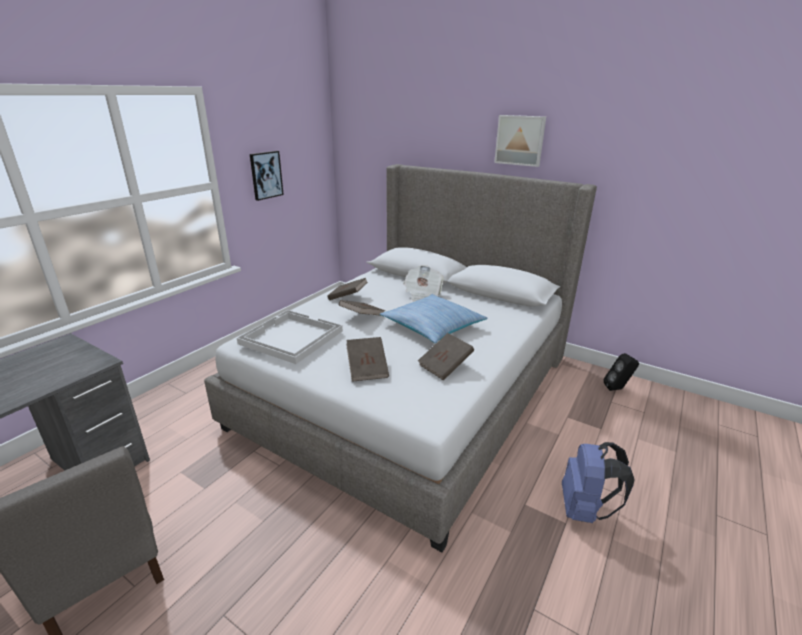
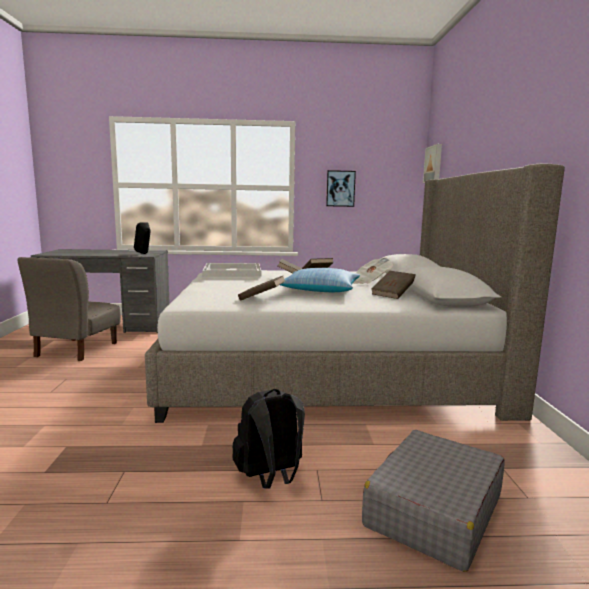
camera: 55 degrees right, 15 degrees down
(367, 369) = (224, 287): brown book -> brown book (393, 294)
(520, 140) = (518, 131): picture -> picture (434, 164)
(584, 509) = (270, 478): blue backpack -> black backpack
(617, 389) = (544, 469): black speaker -> black speaker (144, 254)
(648, 453) = (433, 511): none -> grey suitcase

